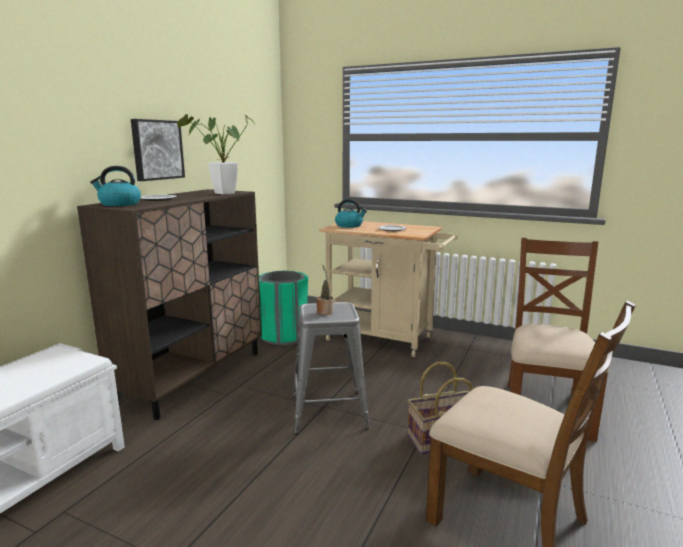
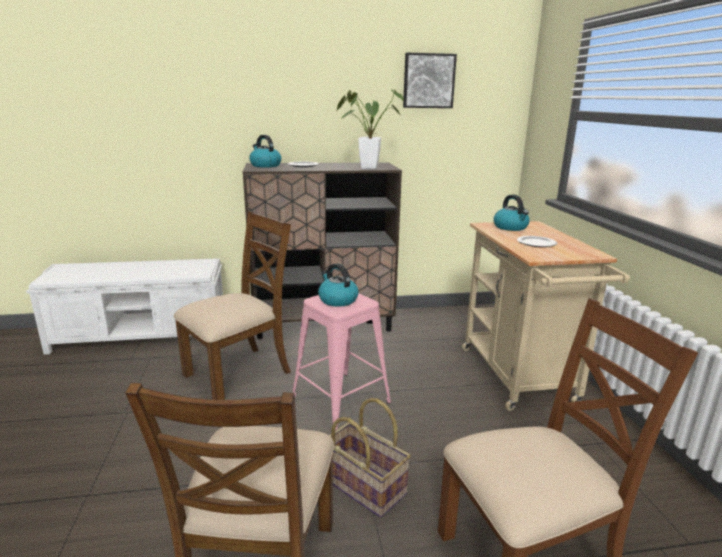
camera: 55 degrees right, 5 degrees up
(156, 150) = (331, 122): picture -> picture (428, 81)
(209, 451) = (239, 373): none -> brown chair
(283, 336) = (438, 327): green trash can -> none
(325, 311) = (337, 300): potted plant -> kettle
(328, 411) = (341, 400): grey stool -> pink stool

